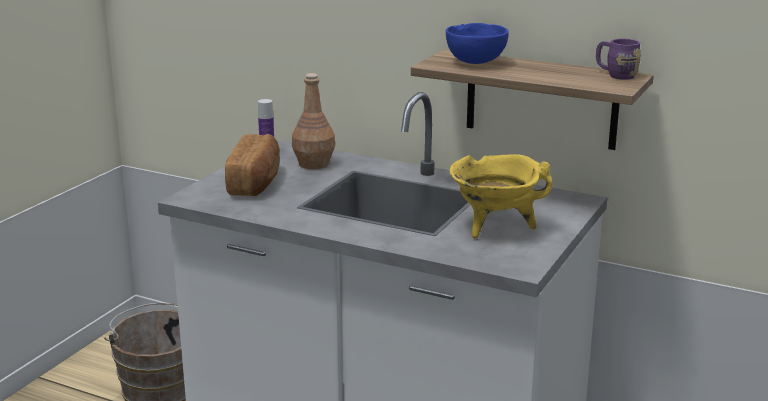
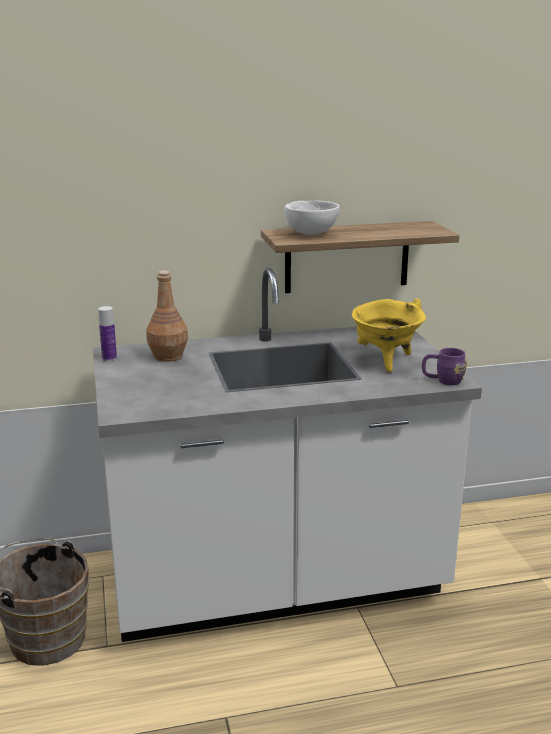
camera: 40 degrees left, 0 degrees up
(256, 182) = (151, 383): bread -> none
(476, 62) = (311, 233): blue bowl -> white bowl
(615, 74) = (414, 224): purple mug -> purple mug (442, 380)

